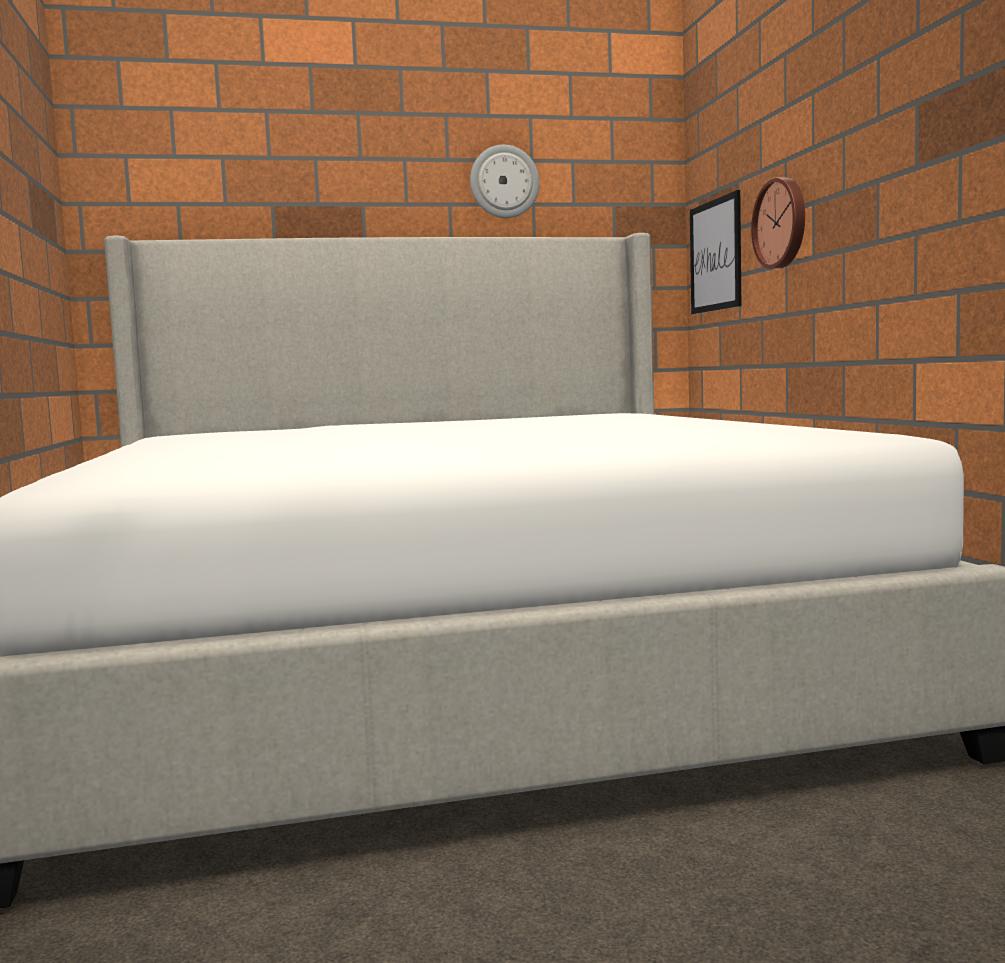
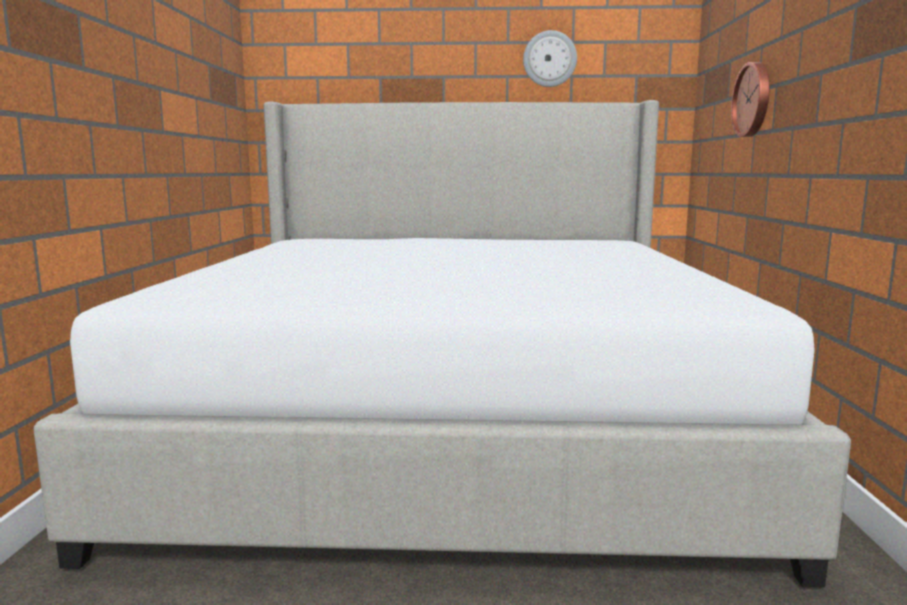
camera: 15 degrees right, 5 degrees up
(715, 255) = (710, 119): picture -> none

